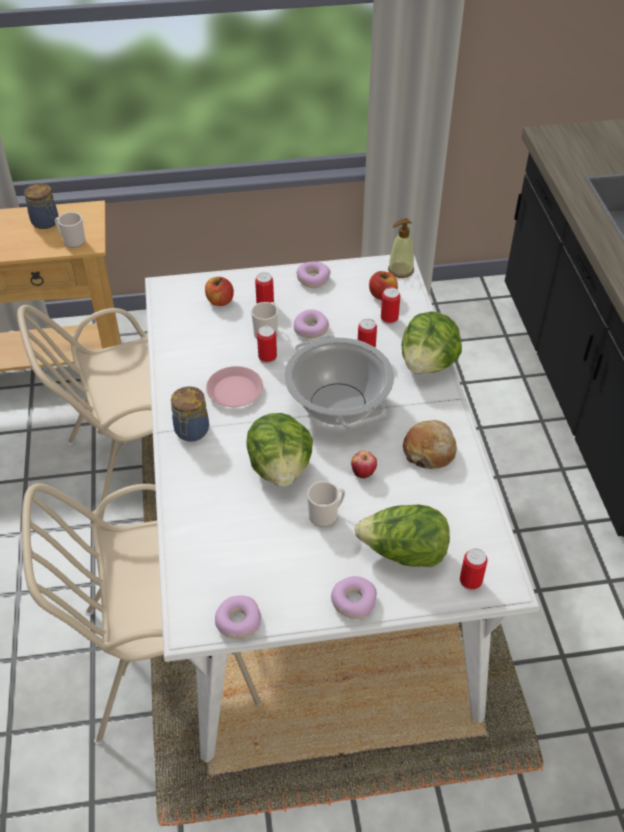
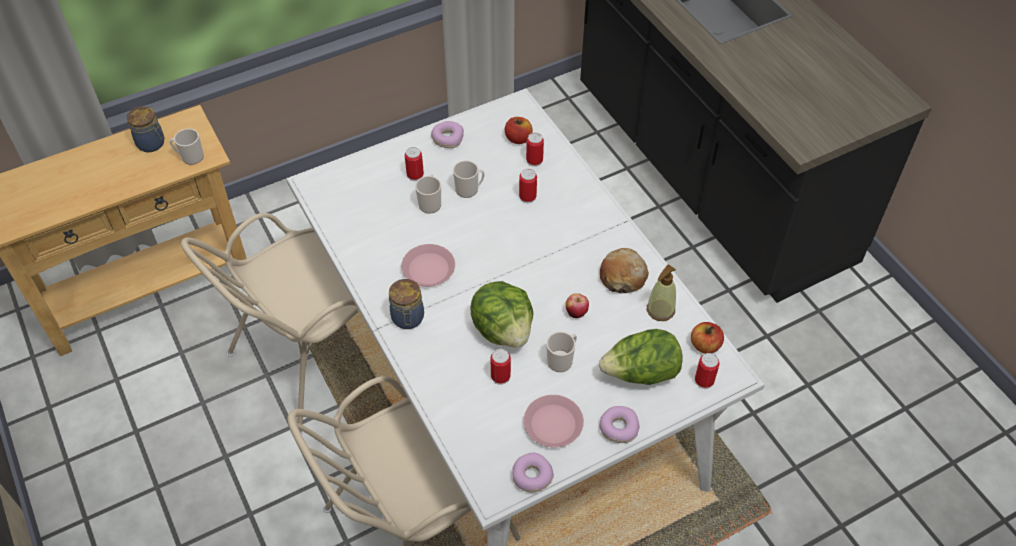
camera: 20 degrees left, 5 degrees up
(219, 301) = (371, 183): apple -> apple (705, 345)
(267, 357) = (442, 228): can -> can (500, 376)
(285, 576) = (553, 424): none -> pink plate
(311, 329) = (469, 189): donut -> mug
(338, 404) = (527, 255): cooking pot -> none
(400, 270) = (523, 109): soap dispenser -> soap dispenser (660, 310)
(428, 364) = (587, 195): lettuce -> none

